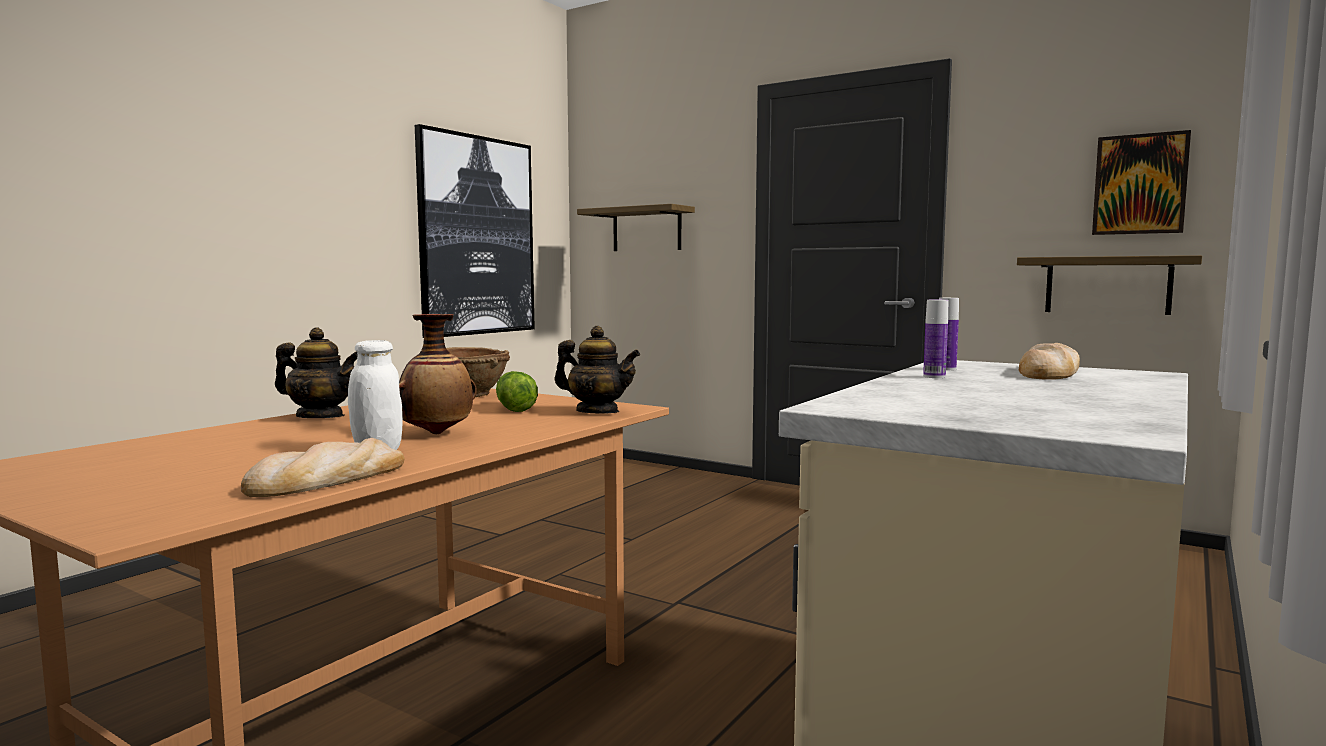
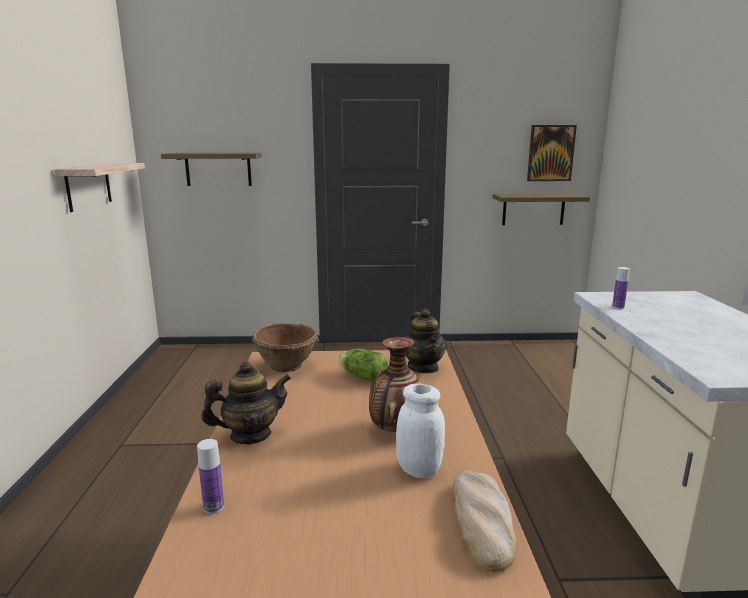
camera: 35 degrees left, 10 degrees up
(477, 236) = (88, 186): picture -> shelf
(597, 412) = (423, 367): teapot -> teapot turned 90 degrees clockwise
(934, 377) = (642, 320): bottle -> bottle (213, 507)
(1049, 372) = (661, 302): bread -> none

